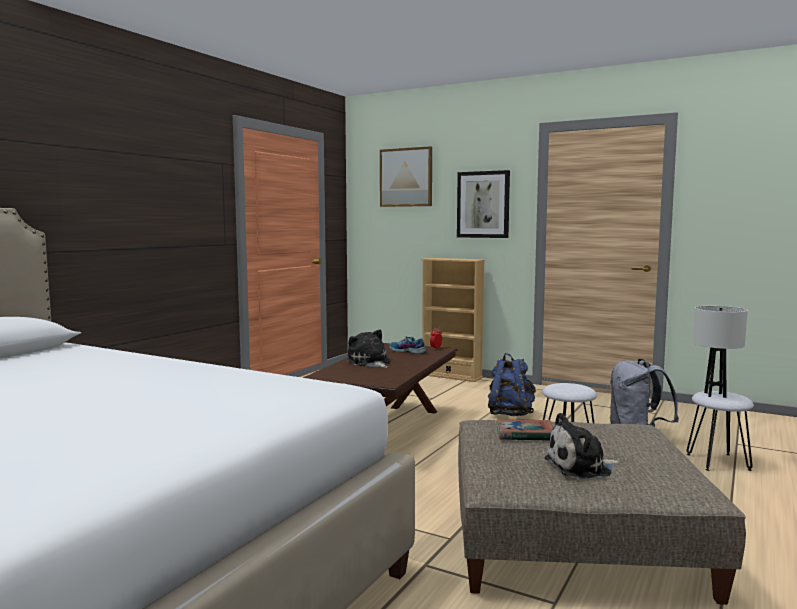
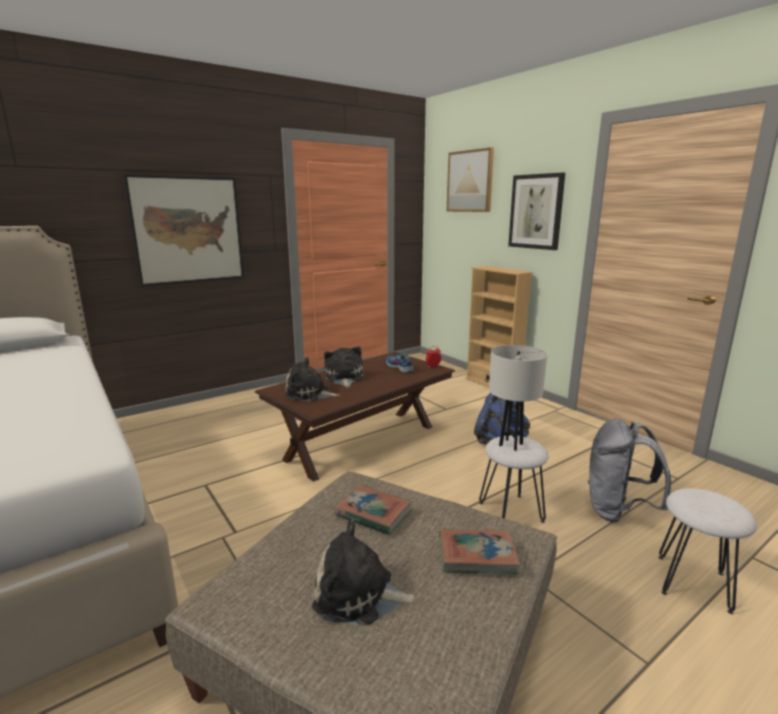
camera: 25 degrees right, 10 degrees up
(149, 220) = (188, 230): none -> picture
(359, 375) = (309, 394): none -> plush toy
(626, 437) = (477, 555): none -> book
(715, 395) = (700, 501): white table lamp -> white table lamp (511, 445)

